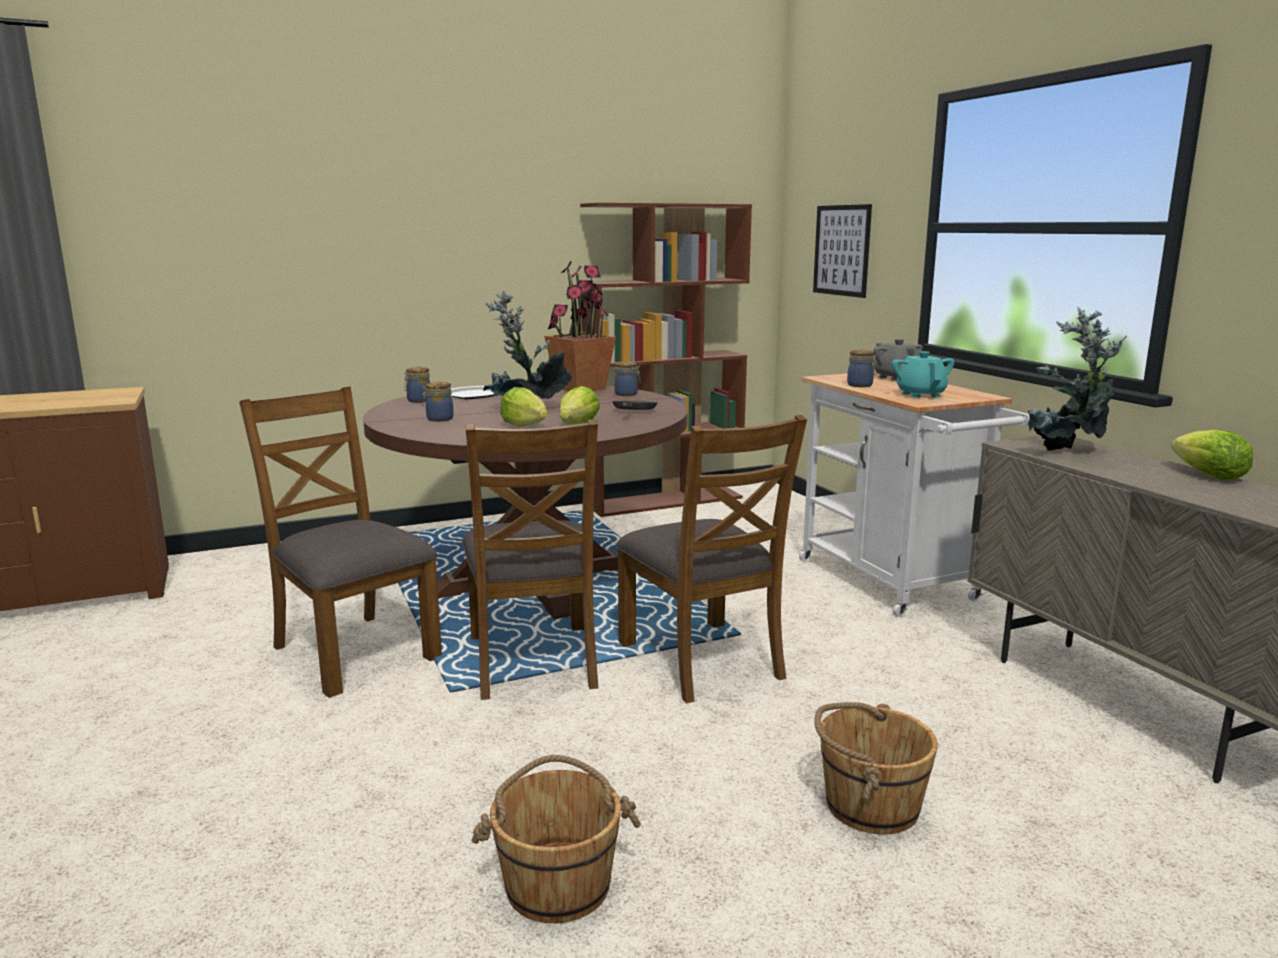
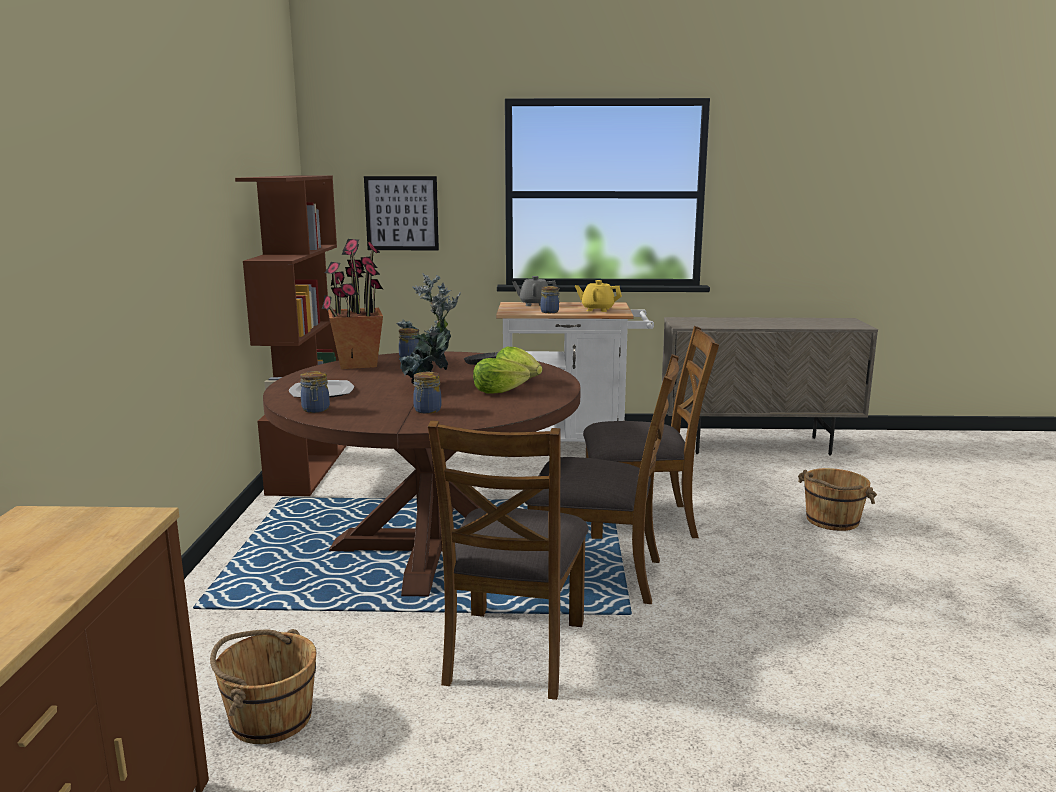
camera: 65 degrees left, 0 degrees up
(353, 652) = (514, 651): brown chair -> brown chair turned 60 degrees counterclockwise
(558, 884) = (893, 613): brown bucket -> brown bucket (270, 718)
(920, 395) = (597, 309): turquoise teapot -> yellow teapot
(1068, 453) = (711, 323): potted plant -> none
(1209, 476) = (769, 319): lettuce -> none

